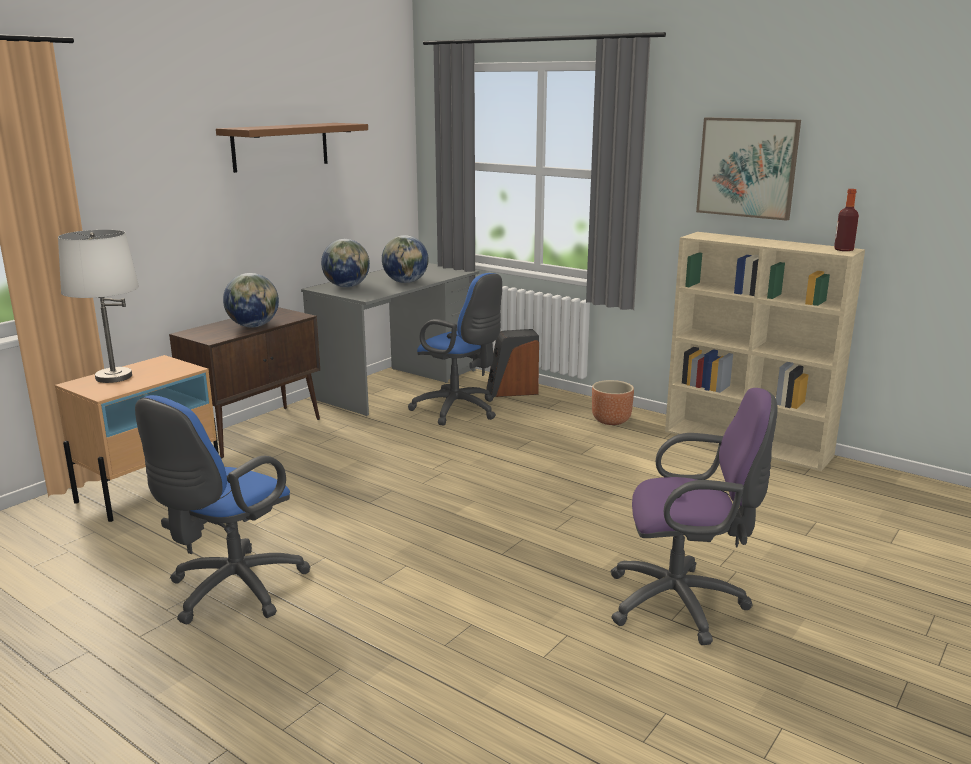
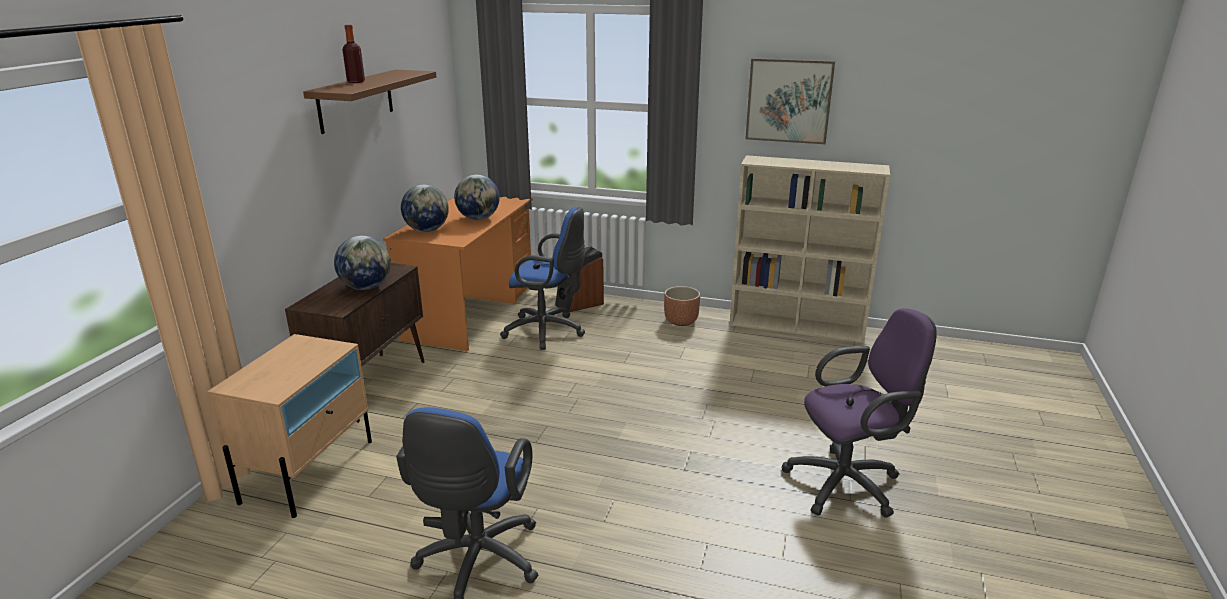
camera: 20 degrees left, 5 degrees up
(113, 377) = (266, 371): white table lamp -> none
(397, 384) = (471, 312): grey desk -> orange desk
(843, 249) = (875, 167): bottle -> bottle (356, 82)

